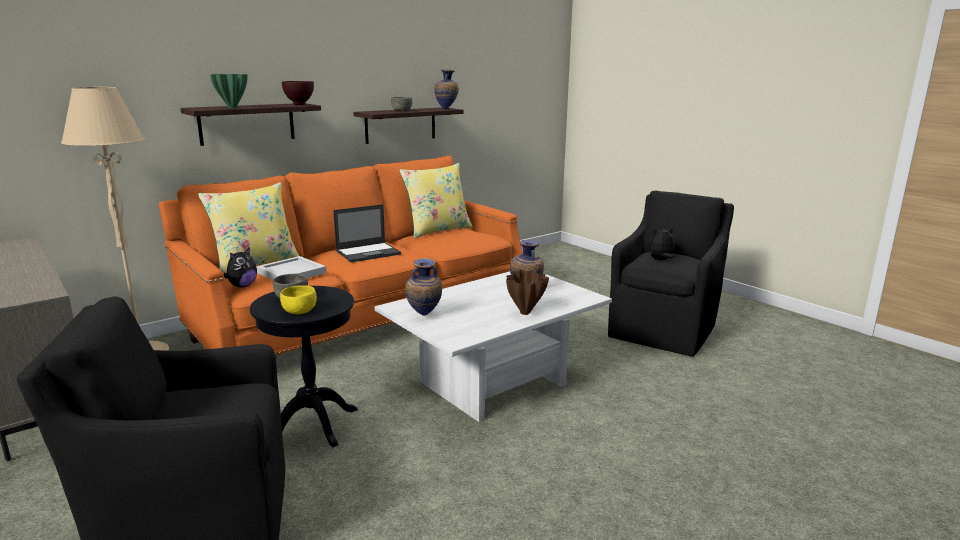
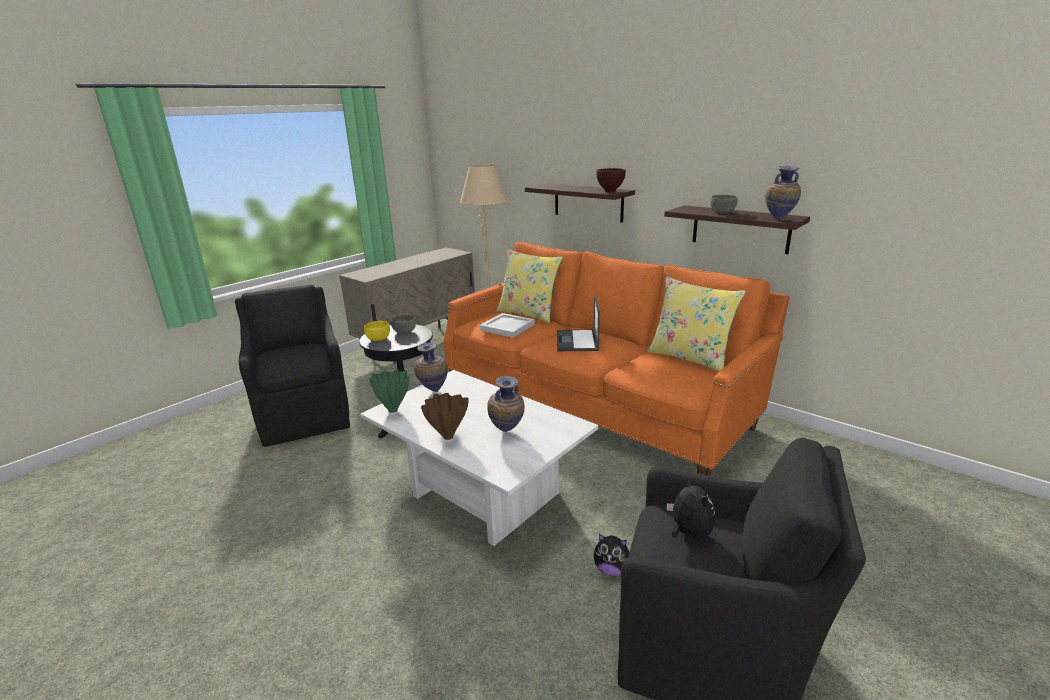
camera: 80 degrees right, 5 degrees up
(233, 108) = (555, 188): green vase -> green vase (393, 410)
(242, 286) = (475, 321): plush toy -> plush toy (611, 570)
(369, 252) = (577, 341): laptop -> laptop turned 45 degrees clockwise

